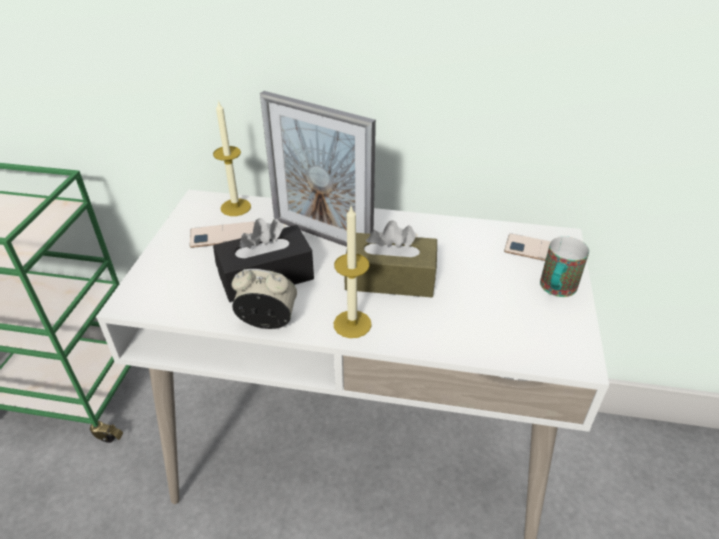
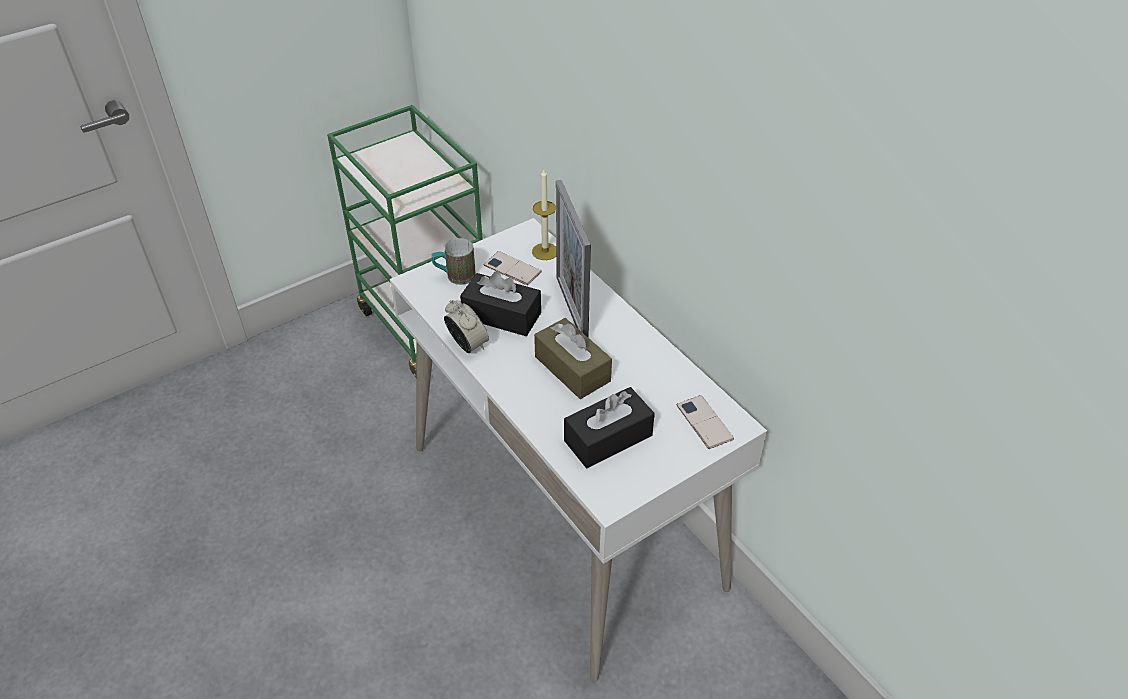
camera: 45 degrees right, 5 degrees up
(352, 324) = (510, 380): candle -> none
(499, 311) = (608, 438): none -> black tissue box
(555, 290) = (668, 454): mug -> mug (455, 276)

